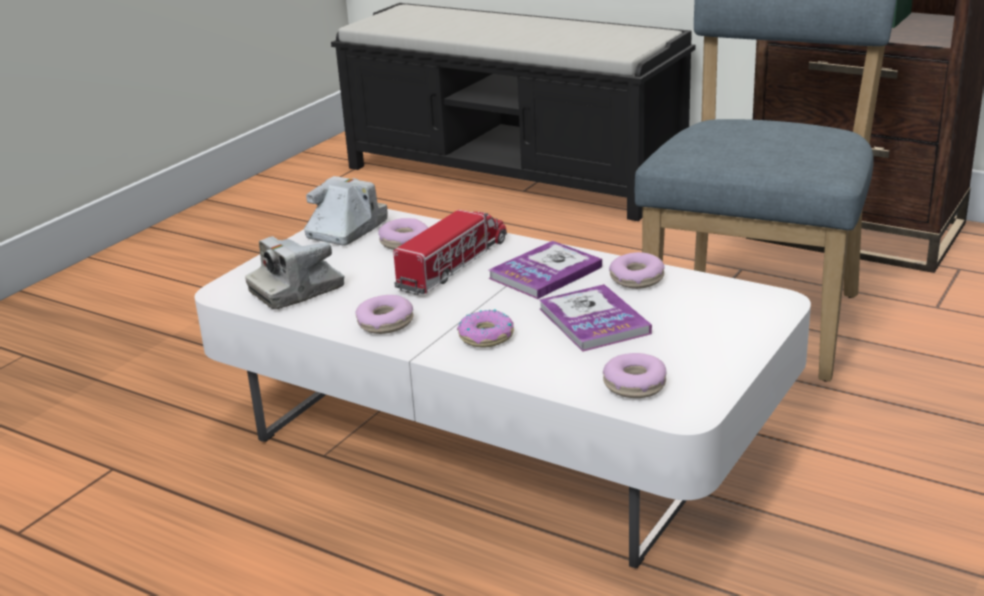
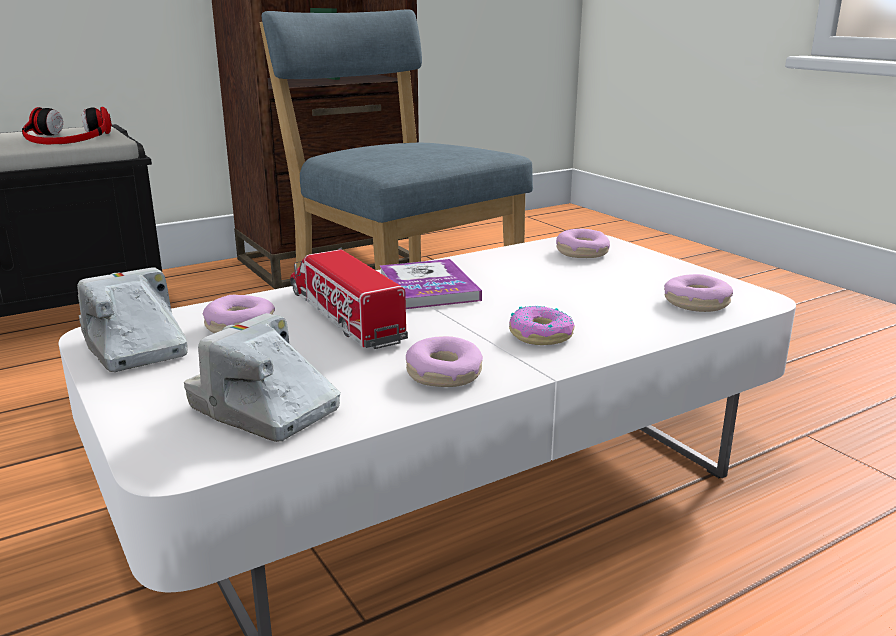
camera: 65 degrees left, 5 degrees down
(297, 290) = (265, 409): camera -> camera turned 135 degrees clockwise
(593, 321) = (556, 291): book -> none
(605, 43) = (66, 138): none -> headphones
(636, 279) = (492, 263): donut -> donut (582, 253)

